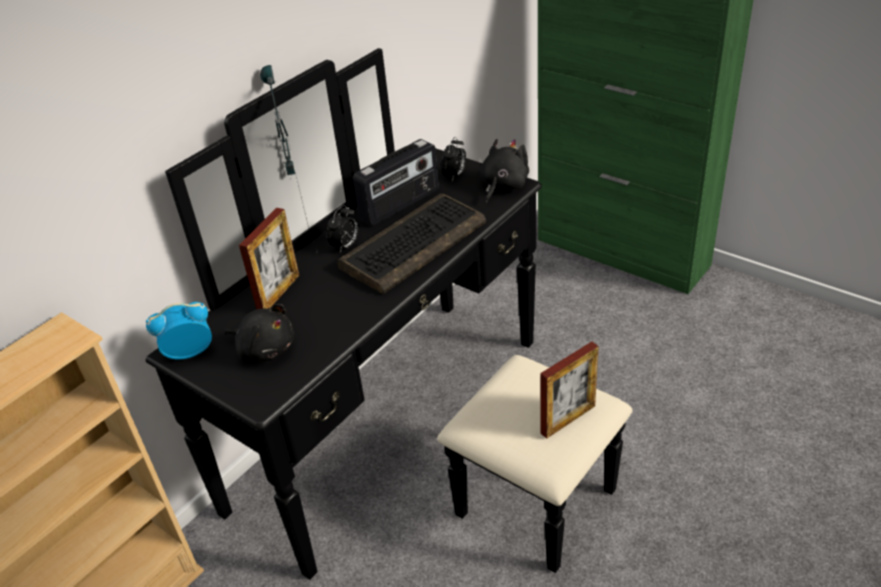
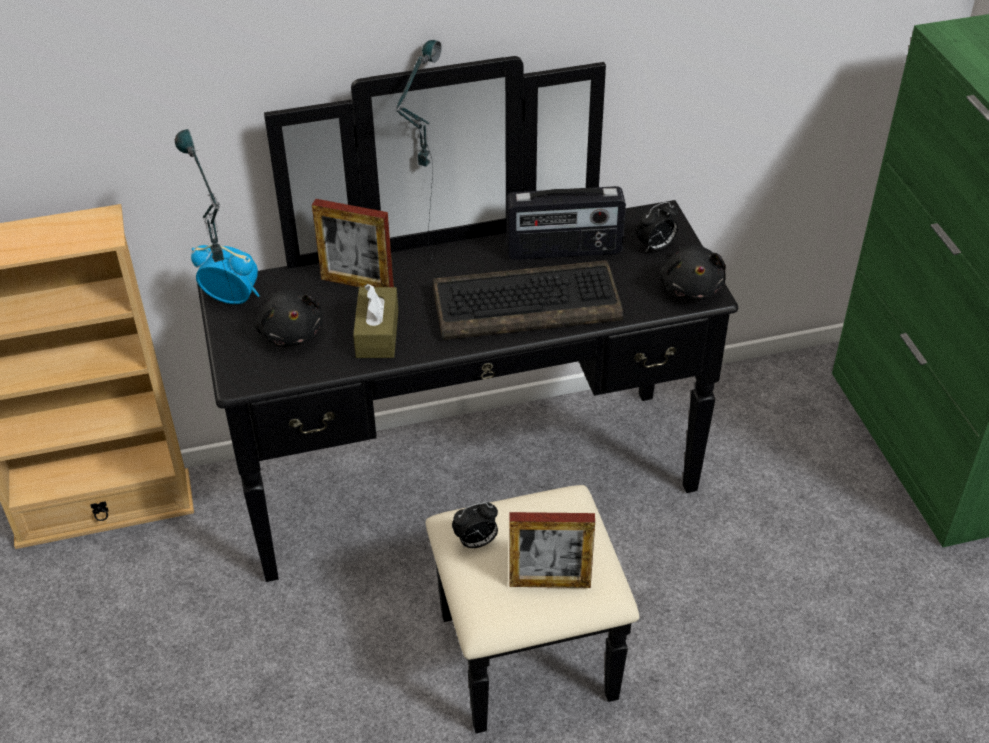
camera: 35 degrees right, 5 degrees up
(231, 382) = (236, 348): none -> table lamp
(278, 293) = (357, 283): picture frame -> picture frame turned 45 degrees clockwise
(331, 315) = (377, 333): none -> brown tissue box
(345, 246) = (464, 267): alarm clock -> alarm clock (476, 542)
(503, 186) = (691, 287): black plush toy -> black plush toy turned 105 degrees clockwise

